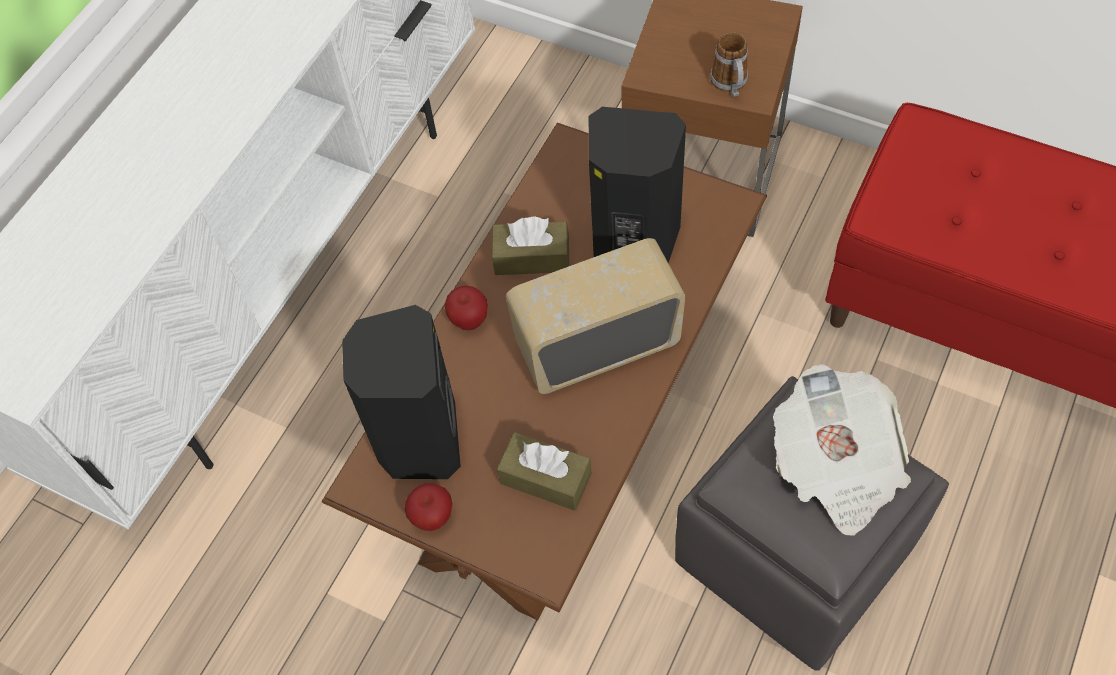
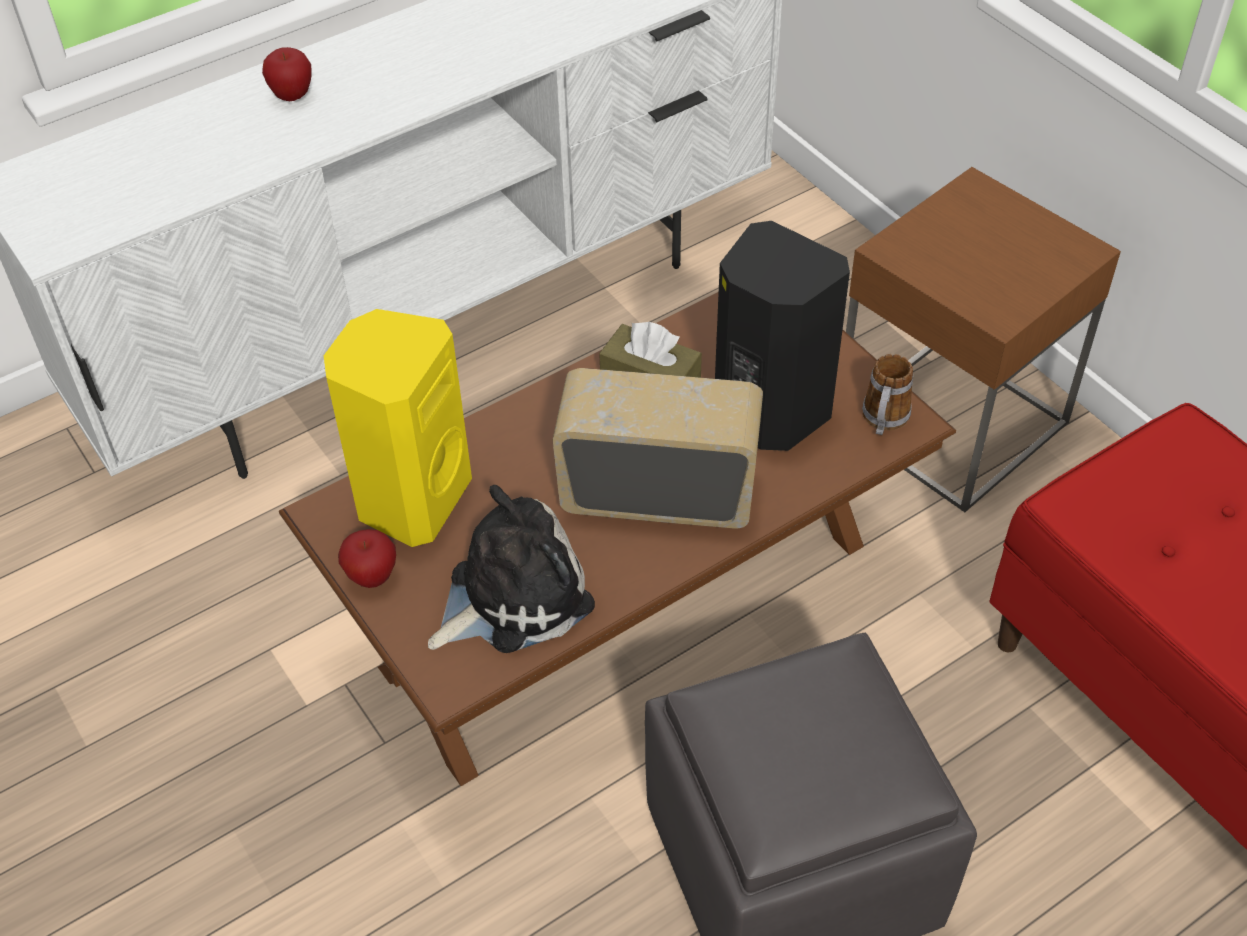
camera: 25 degrees right, 10 degrees down
(418, 440) = (410, 498): black speaker -> yellow speaker
(469, 320) = (543, 411): apple -> apple (292, 96)
(545, 478) = (512, 595): brown tissue box -> plush toy
(730, 85) = (978, 296): mug -> mug (883, 421)
(836, 466) = (840, 738): newspaper -> none

